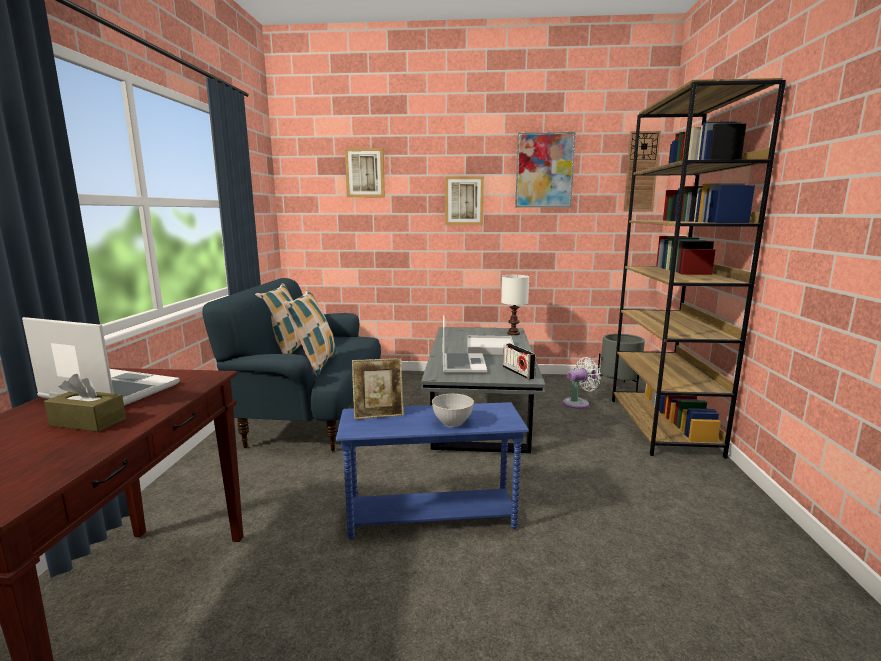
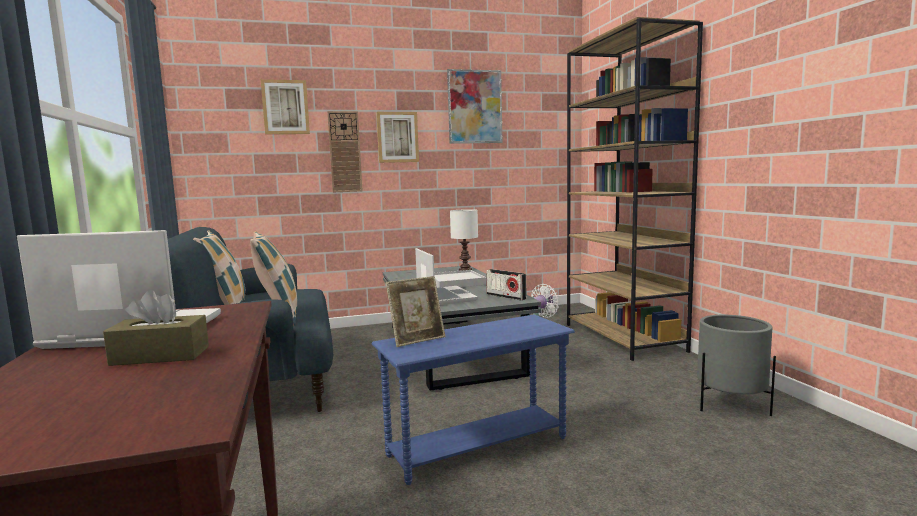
camera: 20 degrees left, 5 degrees down
(452, 422) = (500, 335): grey bowl -> none
(618, 388) = (565, 314): grey planter -> grey planter (730, 405)
(641, 171) = (559, 109): wall clock -> wall clock (345, 152)

